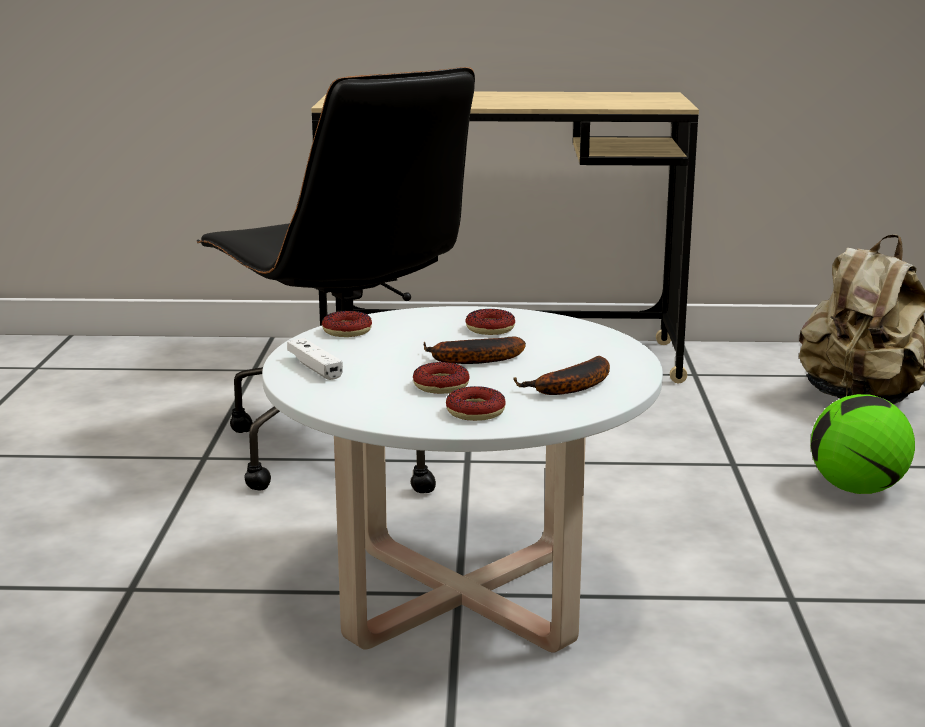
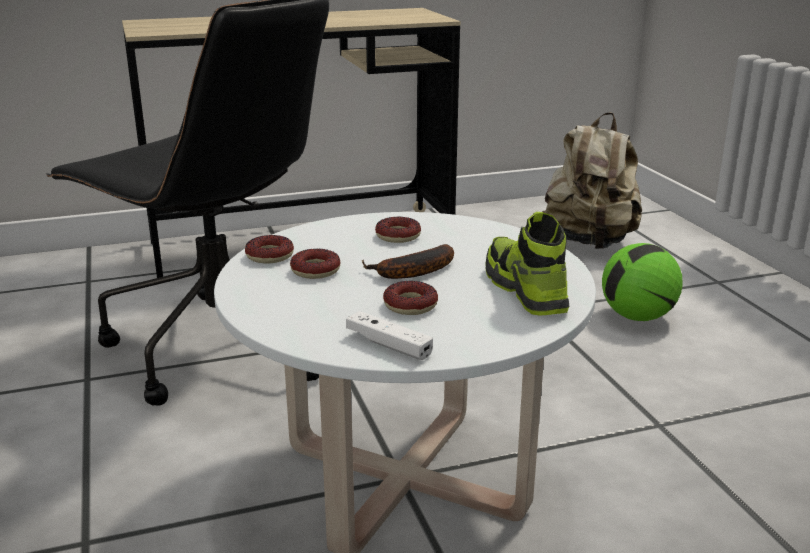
camera: 20 degrees left, 5 degrees up
(314, 367) = (273, 302): white game controller -> white game controller (388, 345)
(475, 412) = (468, 330): donut -> donut (315, 270)
(570, 388) = (525, 289): banana -> shoe

